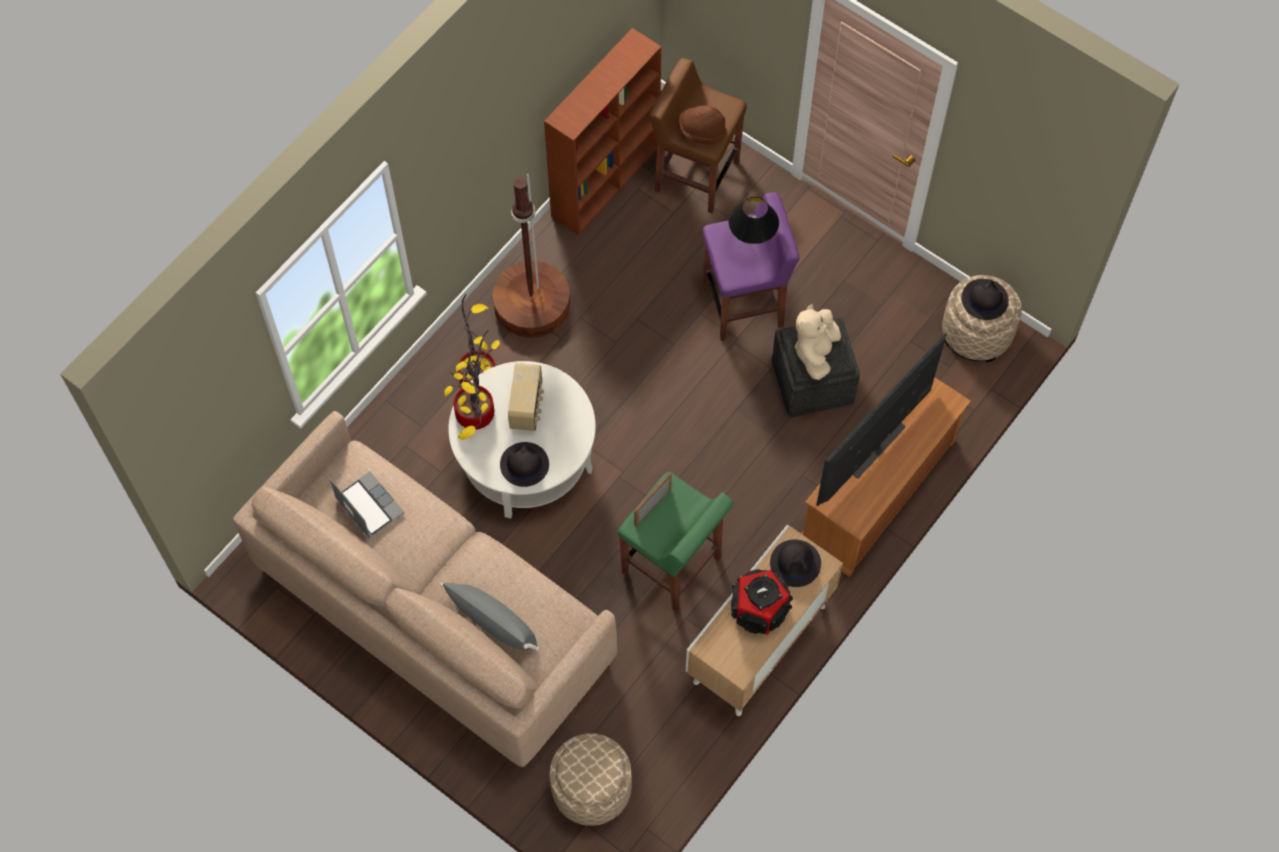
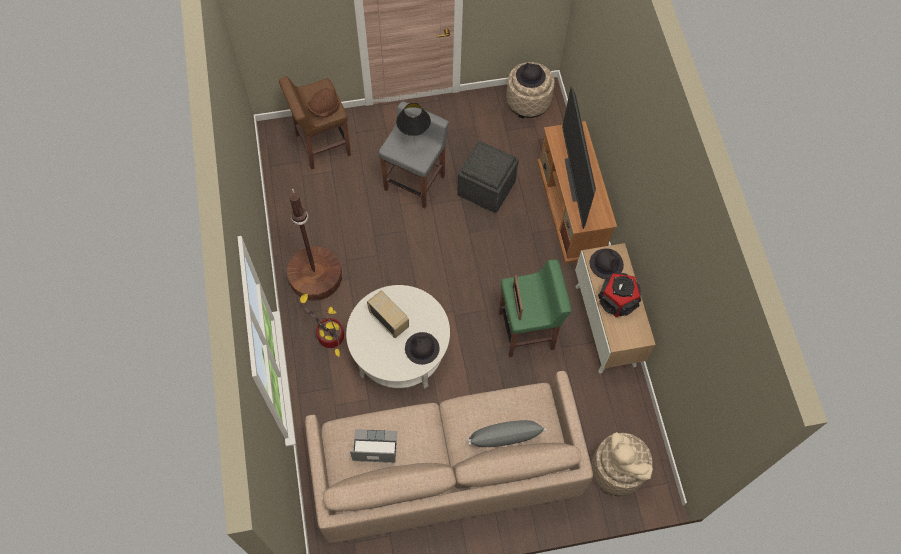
camera: 50 degrees left, 0 degrees up
(477, 415) = (370, 348): potted plant -> none
(606, 179) = (281, 185): brown bookcase -> none
(744, 304) = (415, 182): purple stool -> grey stool
(815, 352) = (489, 165): beige plush toy -> beige plush toy (624, 461)

